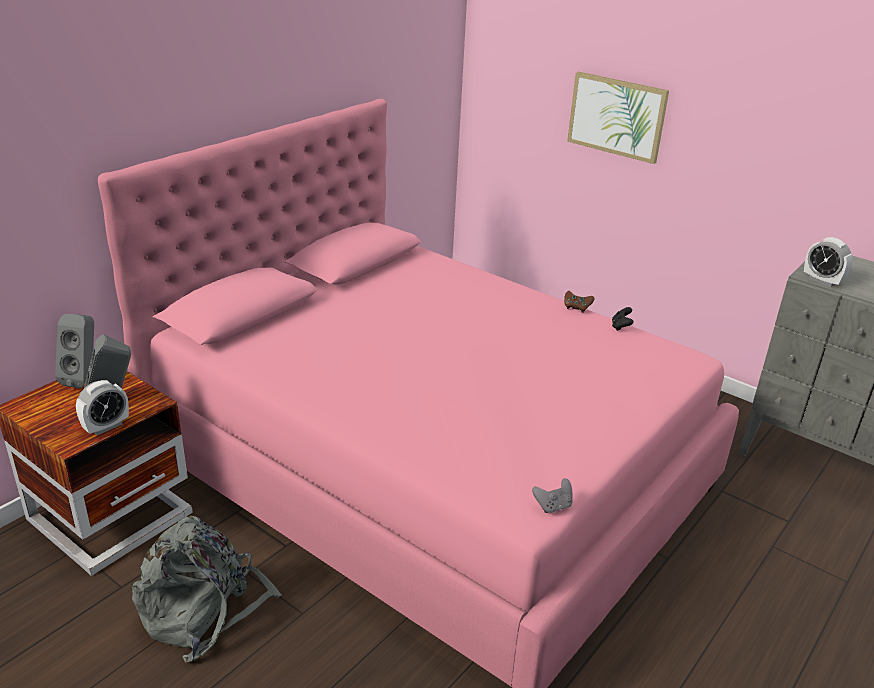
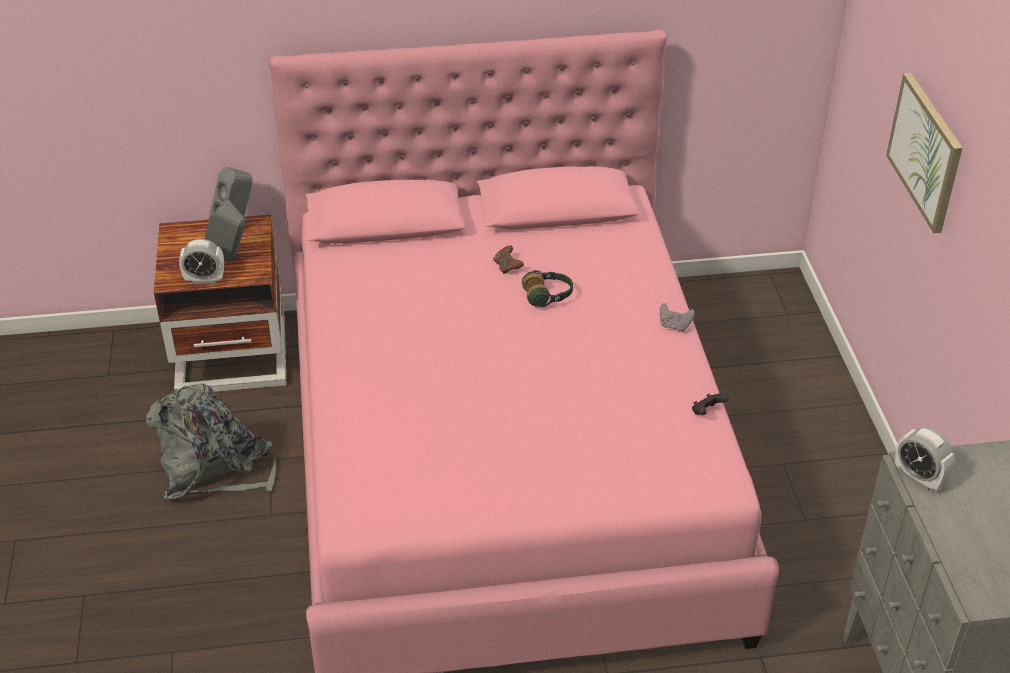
camera: 45 degrees right, 10 degrees up
(428, 310) = (548, 296): none -> headphones
(553, 506) = (379, 530): grey game controller -> grey game controller (674, 326)
(576, 307) = (697, 367): brown game controller -> brown game controller (507, 267)
(822, 281) = (919, 478): alarm clock -> alarm clock turned 45 degrees counterclockwise

